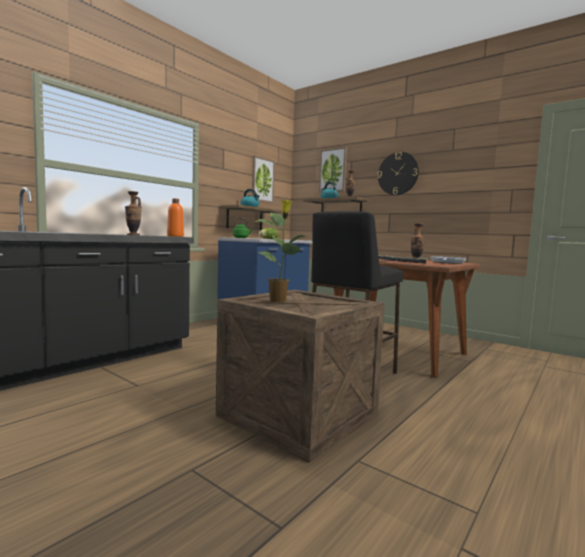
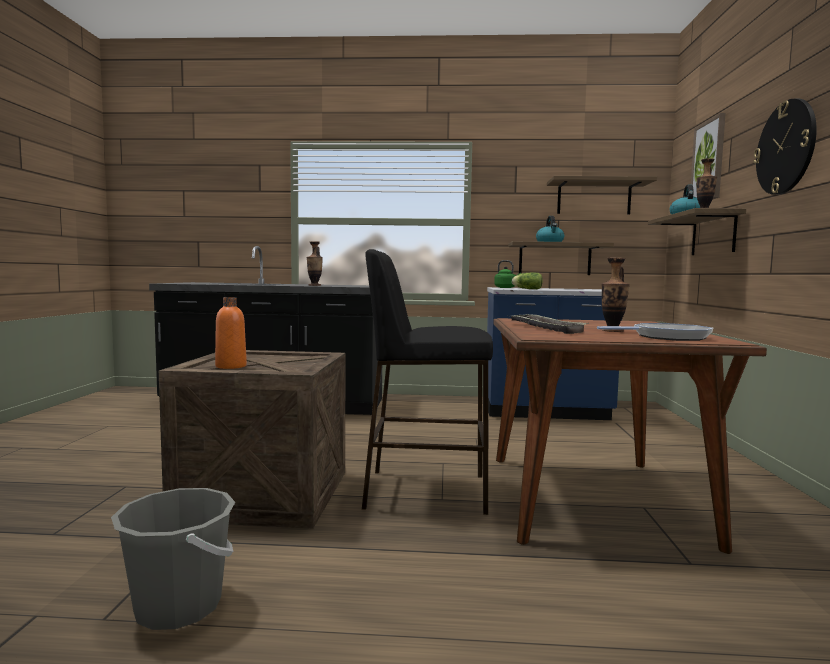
camera: 55 degrees right, 0 degrees up
(175, 236) = (360, 286): orange bottle -> orange bottle (231, 366)
(262, 180) = (594, 198): picture -> shelf
(279, 301) = (251, 357): potted plant -> none
(469, 479) = (178, 606): none -> grey bucket

